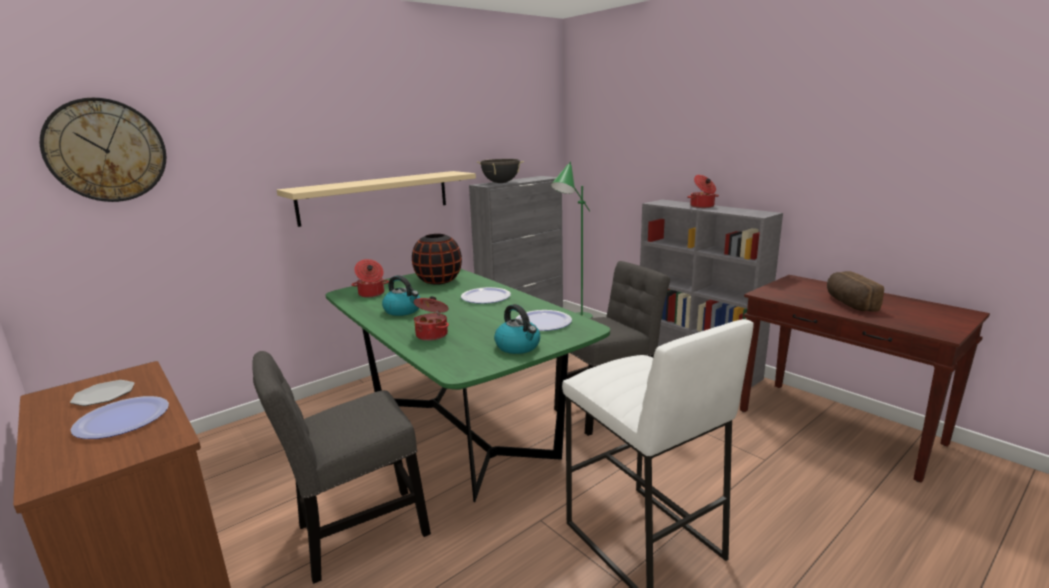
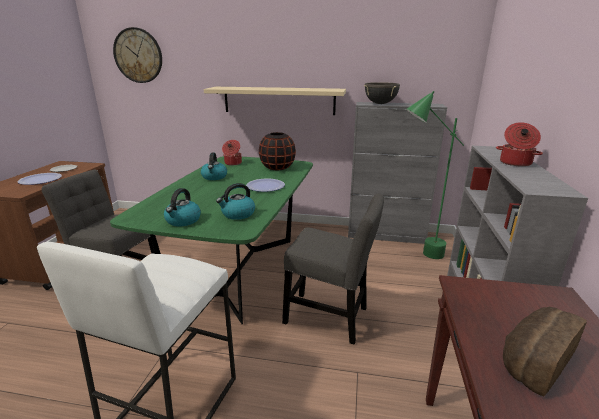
camera: 50 degrees right, 5 degrees up
(432, 335) = (182, 195): cooking pot -> none
(543, 322) = (237, 214): plate -> kettle

